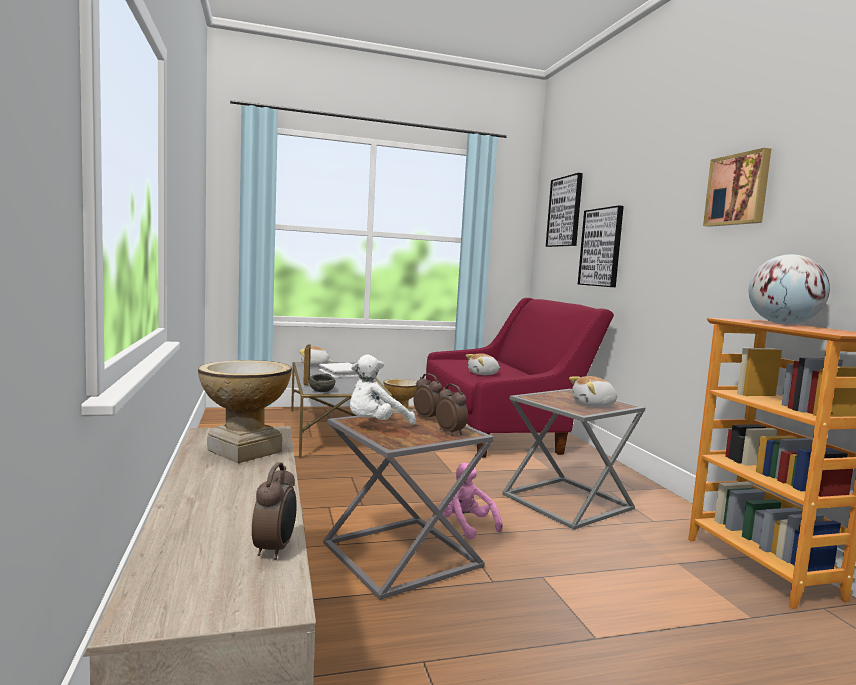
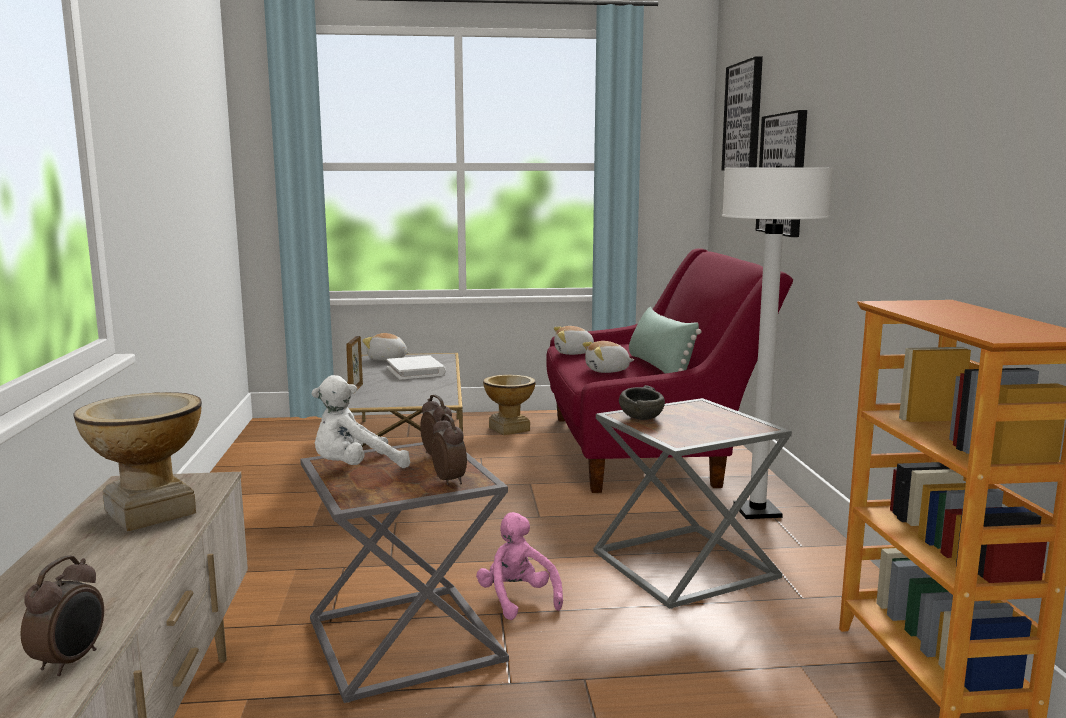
camera: 10 degrees right, 5 degrees up
(322, 391) = (367, 403): grey bowl -> grey bowl (642, 417)
(515, 373) = (659, 367): none -> green pillow
(594, 405) = (711, 428): plush toy -> plush toy (574, 353)
(594, 469) = (757, 512): none -> white floor lamp
(738, 190) = (936, 89): picture -> none
(783, 324) = (963, 312): globe -> none

